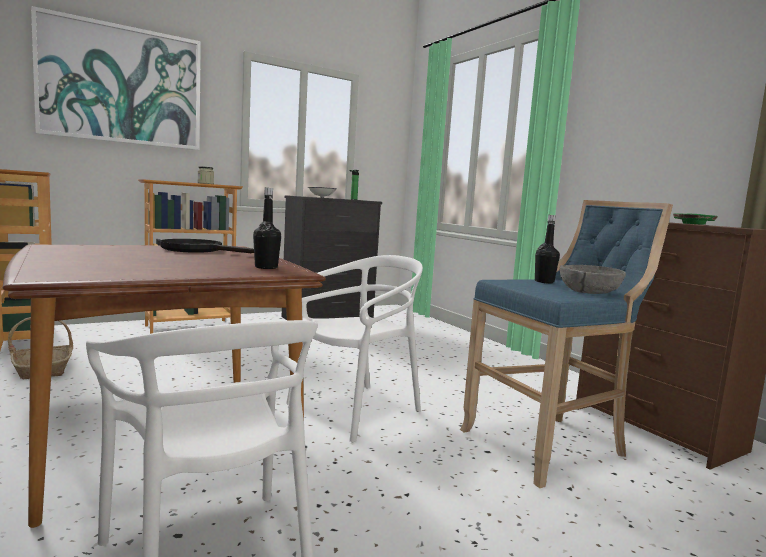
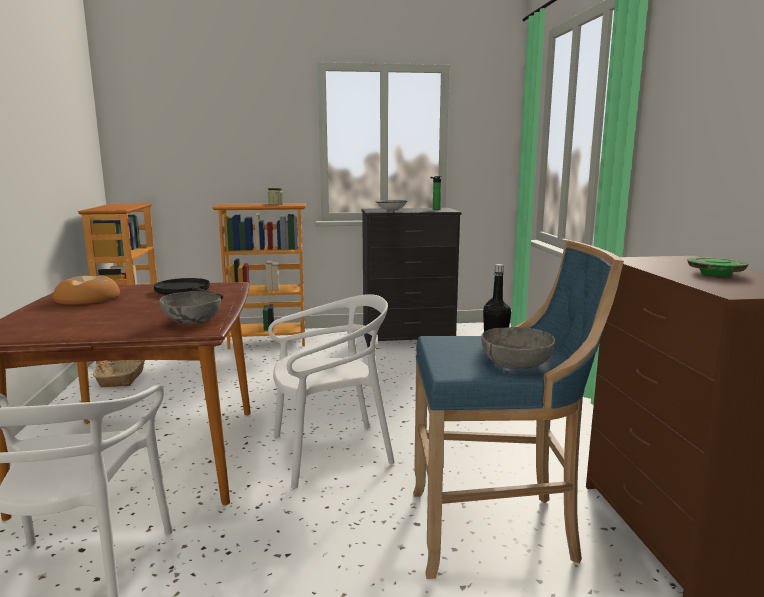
camera: 25 degrees right, 5 degrees up
(87, 252) = (87, 298): none -> bread
(122, 85) = (206, 116): picture -> none
(266, 267) = (192, 321): black bottle -> grey bowl

